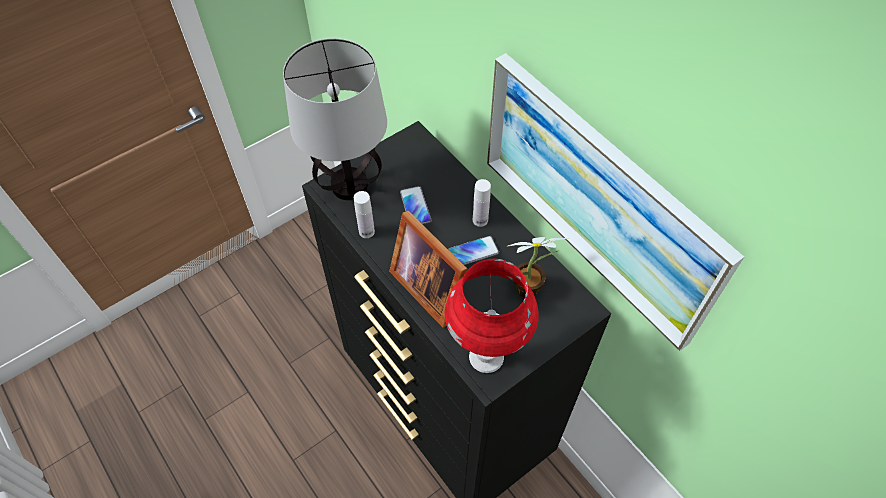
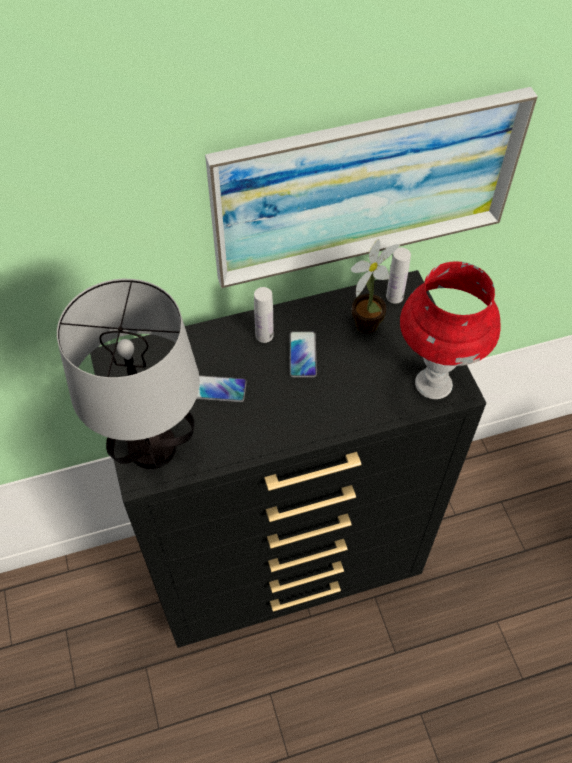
camera: 70 degrees left, 0 degrees up
(366, 231) = (230, 448): white bottle -> white bottle (394, 296)
(429, 285) = (329, 407): picture frame -> none

